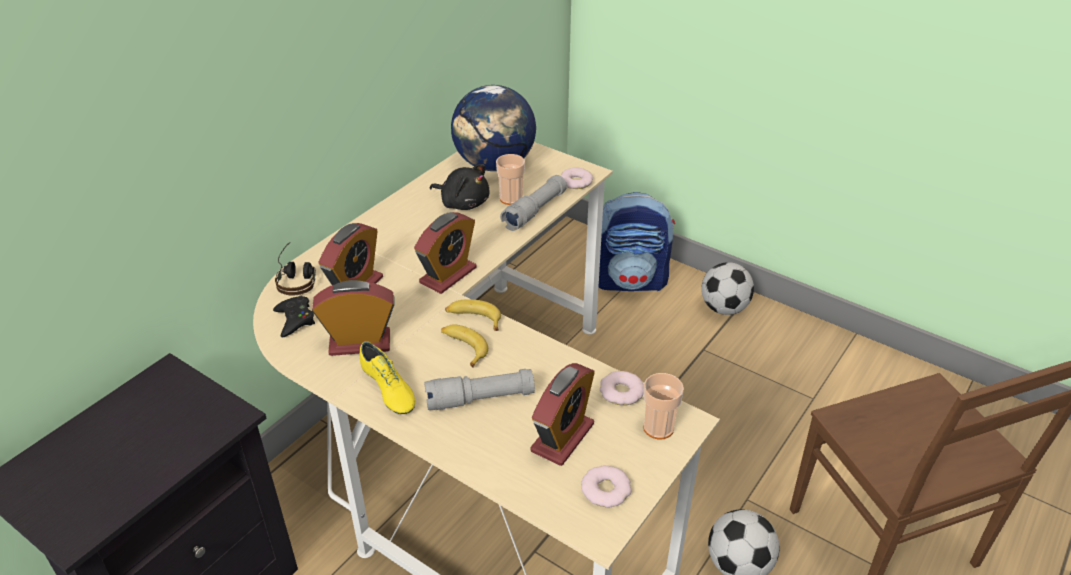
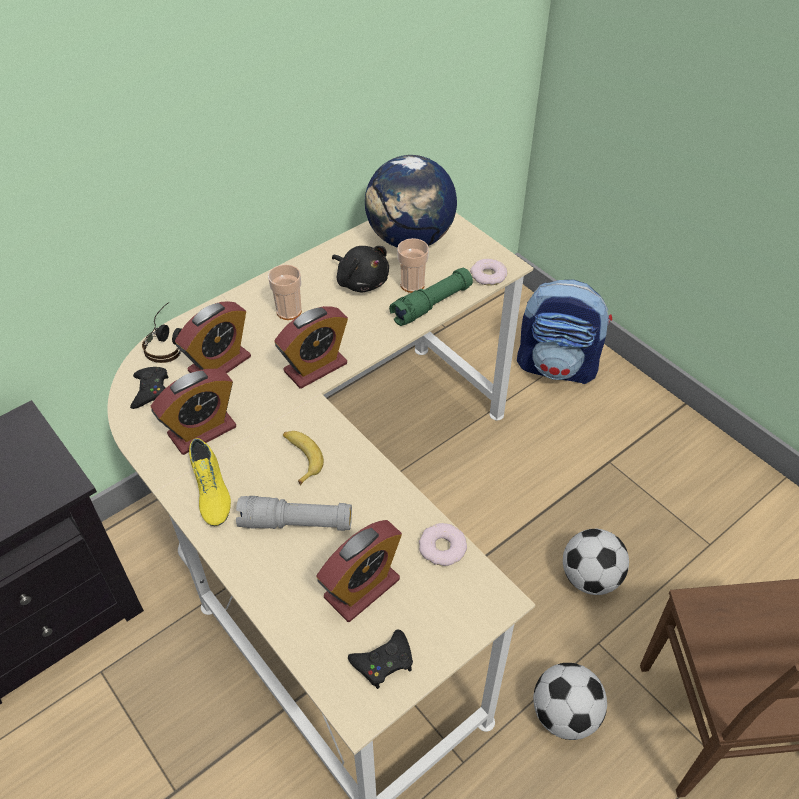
camera: 15 degrees right, 10 degrees up
(360, 343) = (202, 431): alarm clock -> alarm clock turned 135 degrees clockwise
(473, 318) = (323, 425): banana -> none
(535, 211) = (432, 305): grey flashlight -> green flashlight
(606, 490) = (383, 662): donut -> black game controller
(658, 428) = (465, 600): cup -> cup (289, 311)
(724, 308) = (648, 417): football -> football (590, 577)

